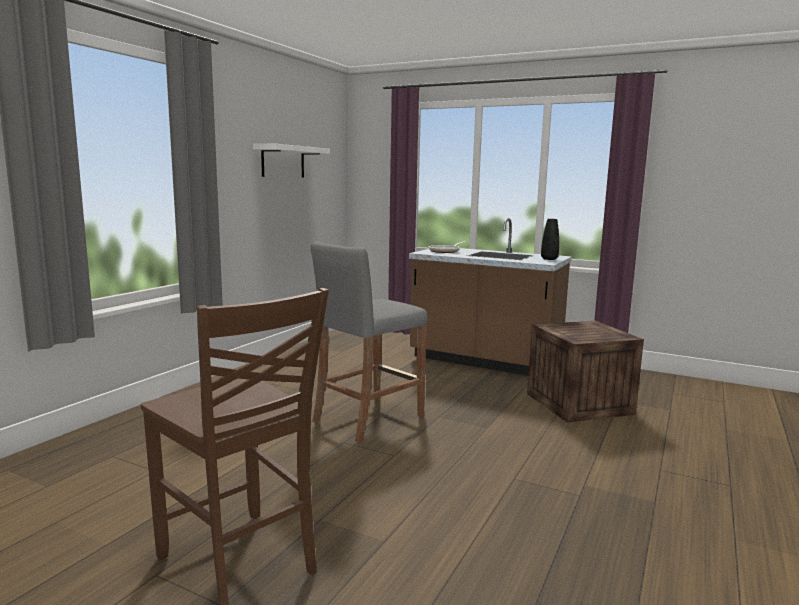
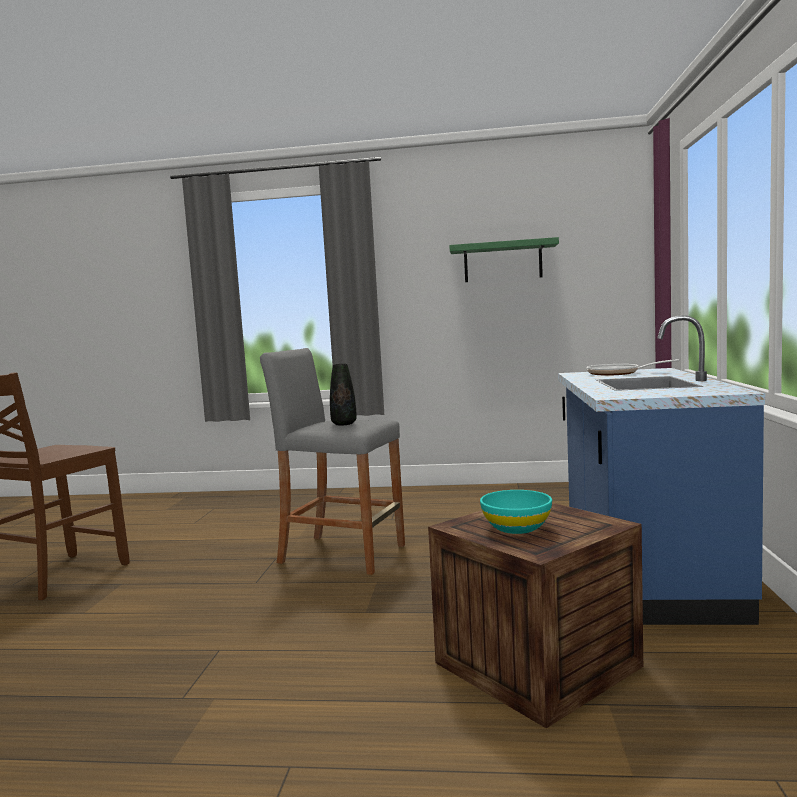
camera: 70 degrees right, 5 degrees down
(283, 161) = (502, 262): white shelf -> green shelf
(484, 361) = (642, 568): brown counter -> blue counter
(549, 259) = (671, 393): black vase -> black vase (344, 424)
(589, 333) = (516, 528): none -> turquoise bowl

